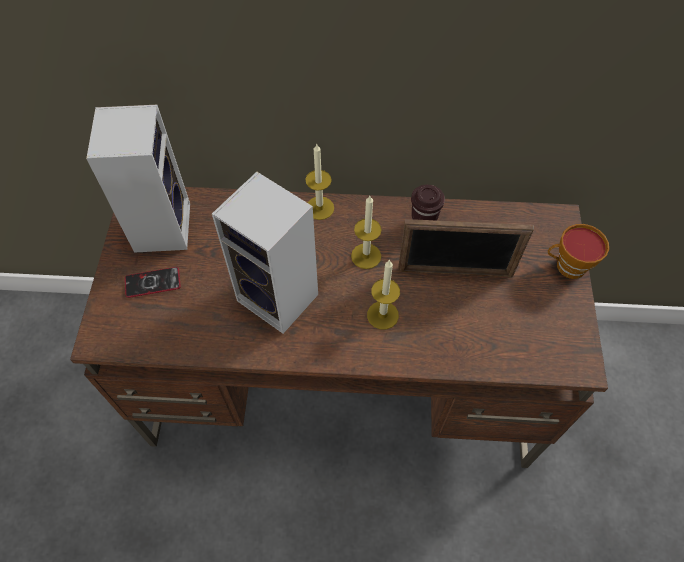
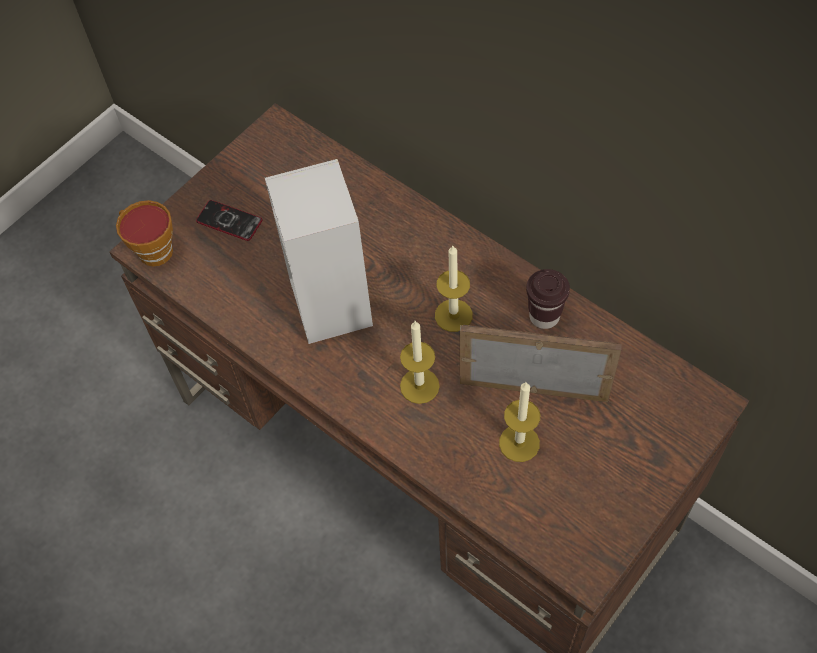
camera: 40 degrees right, 0 degrees up
(161, 225) = (279, 167): speaker -> none
(319, 208) = (447, 236): candle -> candle (519, 443)
(455, 272) = (533, 389): picture frame -> picture frame turned 150 degrees clockwise
(567, 267) = (667, 460): cup -> cup (152, 250)

